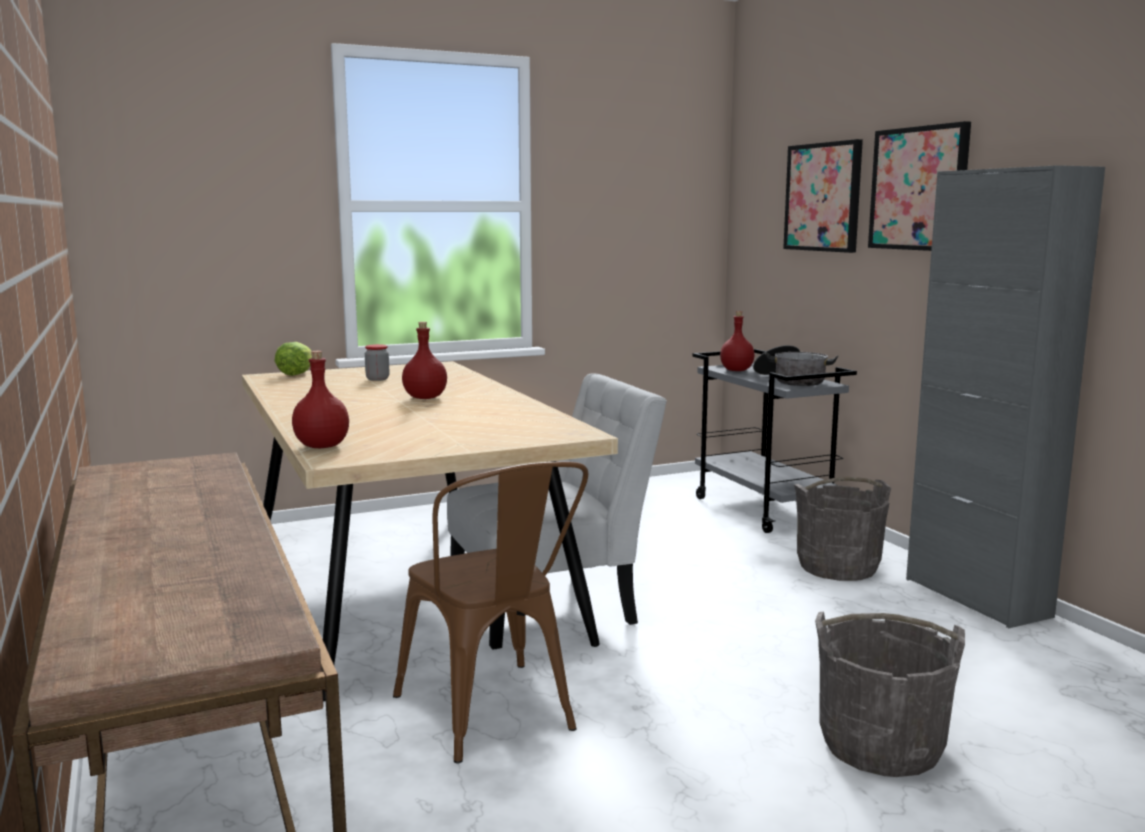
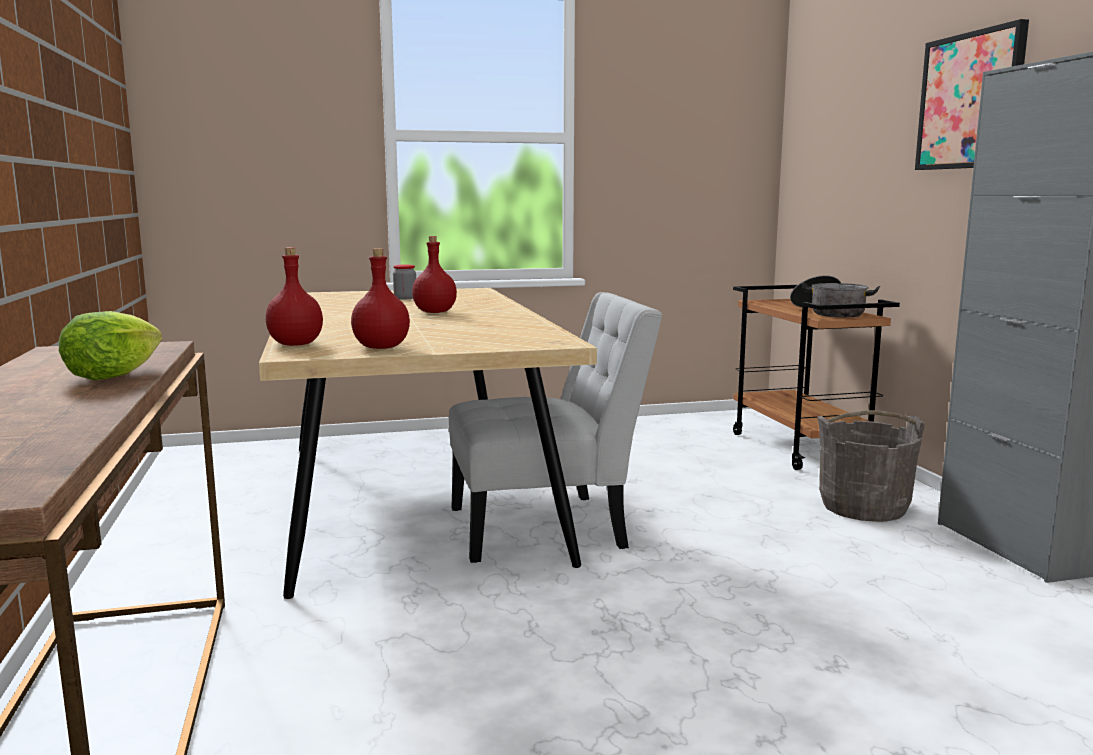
camera: 10 degrees right, 0 degrees up
(295, 374) = (335, 293): lettuce -> lettuce (112, 376)
(493, 717) = (443, 629): brown chair -> none
(737, 370) = (777, 304): red bottle -> red bottle (382, 347)
(764, 510) = (801, 448): grey cart -> brown cart
(823, 197) = (872, 121): picture -> none
(881, 745) = (858, 698): grey bucket -> none

